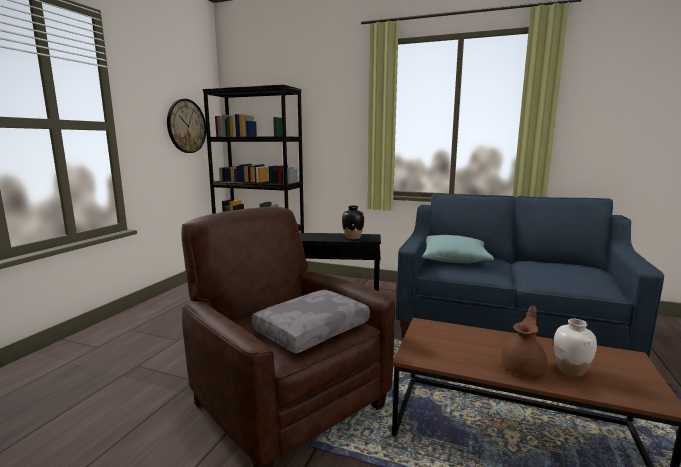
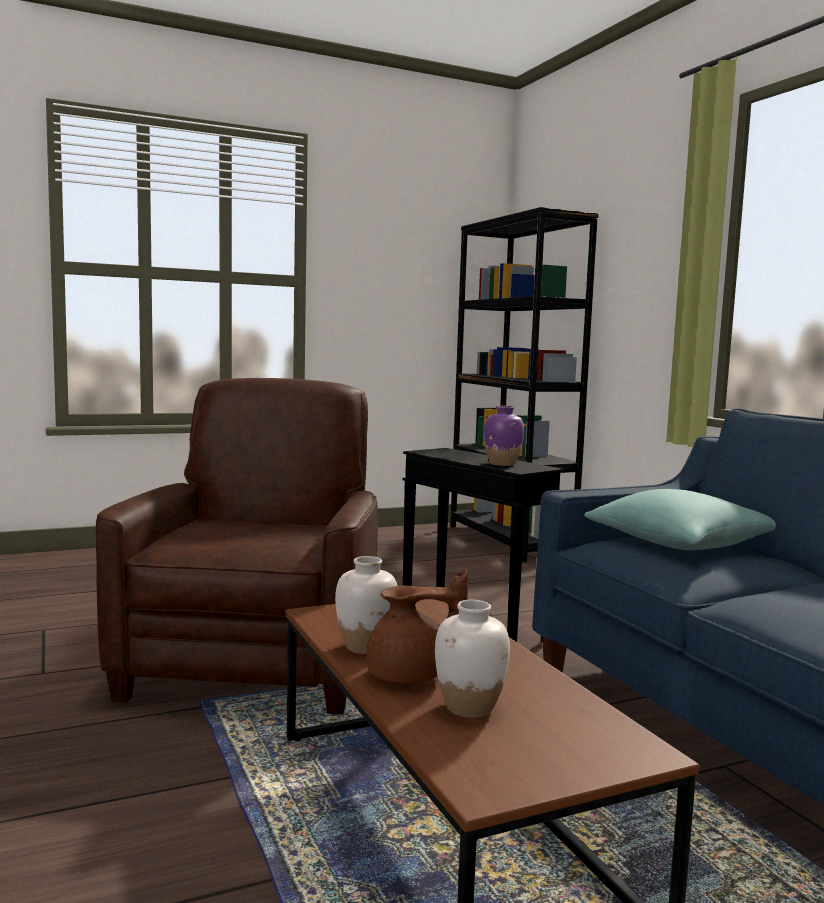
camera: 45 degrees right, 5 degrees down
(186, 126) = (431, 284): wall clock -> none
(311, 329) = (245, 541): grey pillow -> none
(353, 237) = (502, 464): black vase -> purple vase
(474, 363) = (365, 647): none -> white vase

